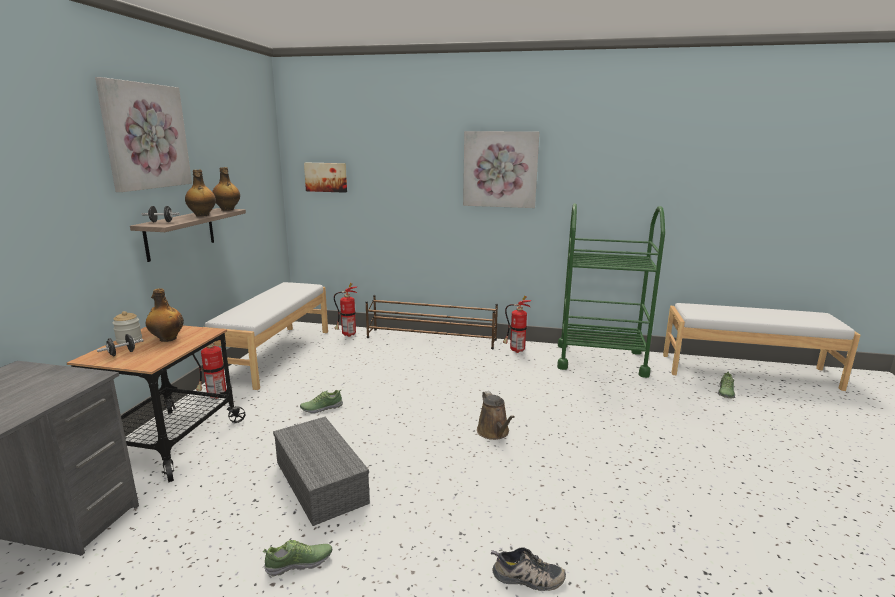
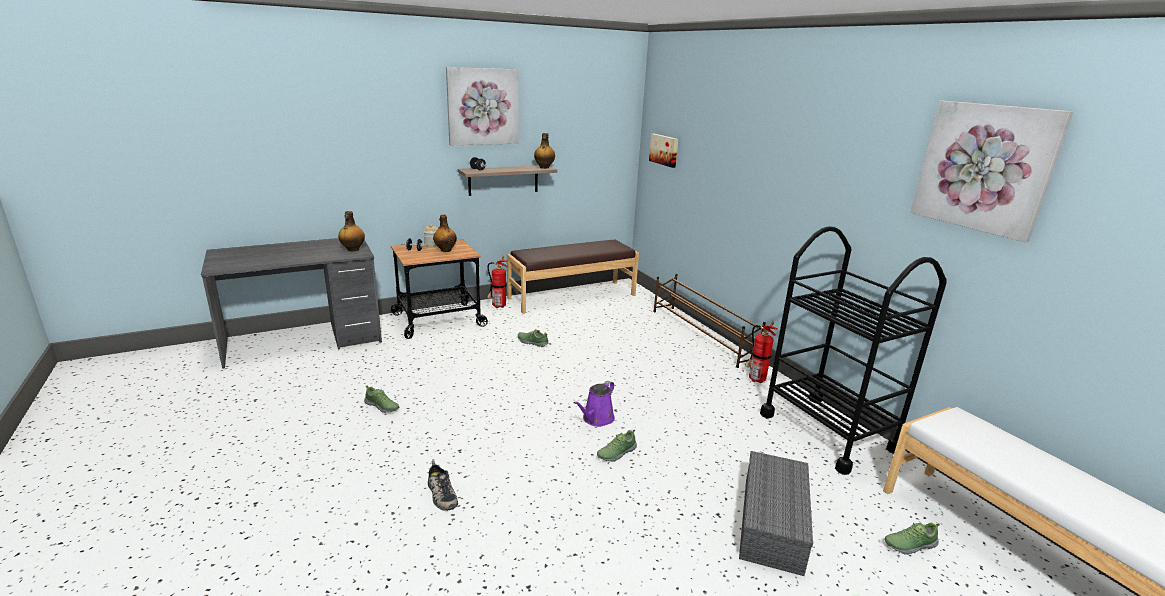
camera: 50 degrees right, 5 degrees up
(202, 215) = (513, 169): bottle -> bottle (352, 249)
(274, 355) = (572, 296): white bench -> brown bench
(322, 482) = (456, 380): grey storage box -> grey storage box (773, 525)
(347, 335) = (643, 303): fire extinguisher -> none
(494, 432) = (596, 419): brown watering can -> purple watering can
(500, 169) = (794, 169): picture -> picture (985, 167)
(551, 445) = (616, 453): none -> shoe
(600, 360) = (827, 432): green cart -> black cart

